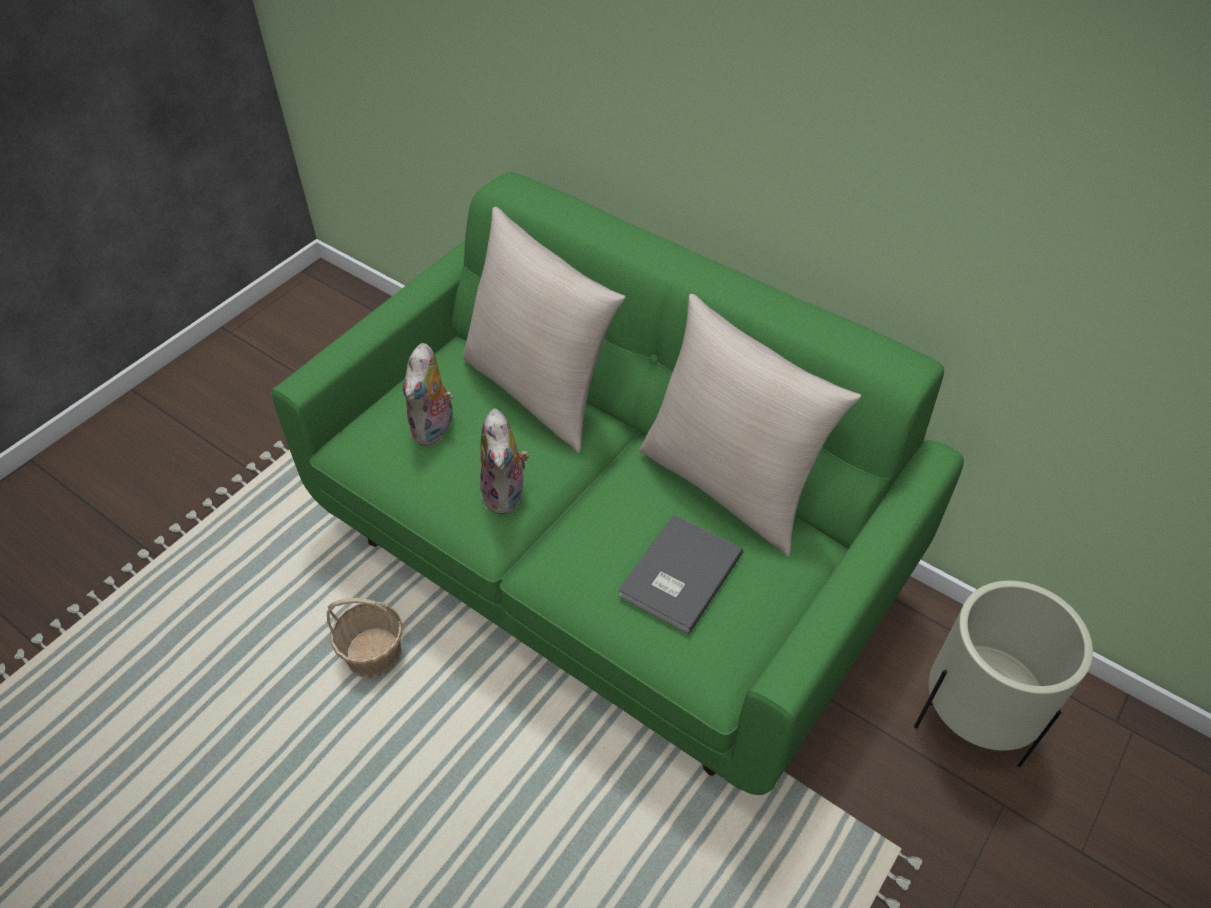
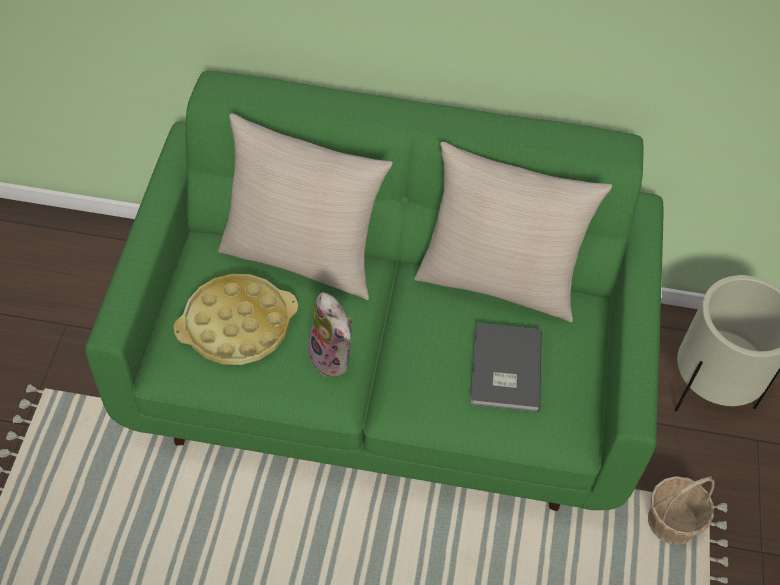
camera: 30 degrees left, 5 degrees up
(374, 654) = (241, 535): basket -> basket (672, 522)
(434, 429) = (237, 325): plush toy -> yellow tray

